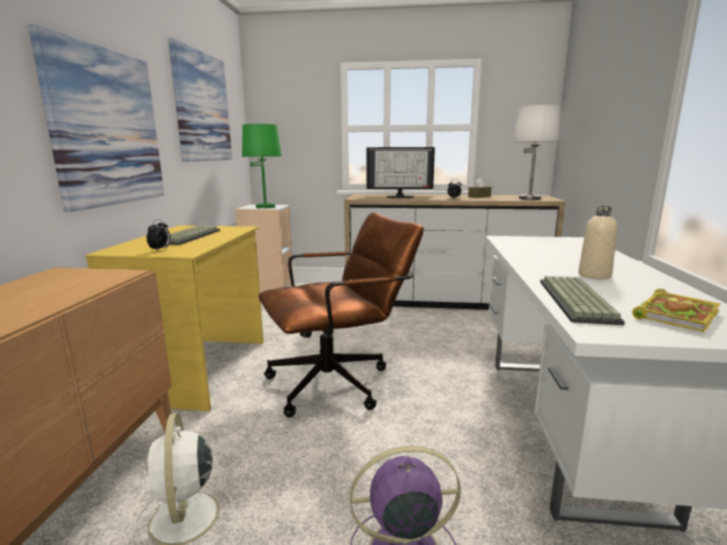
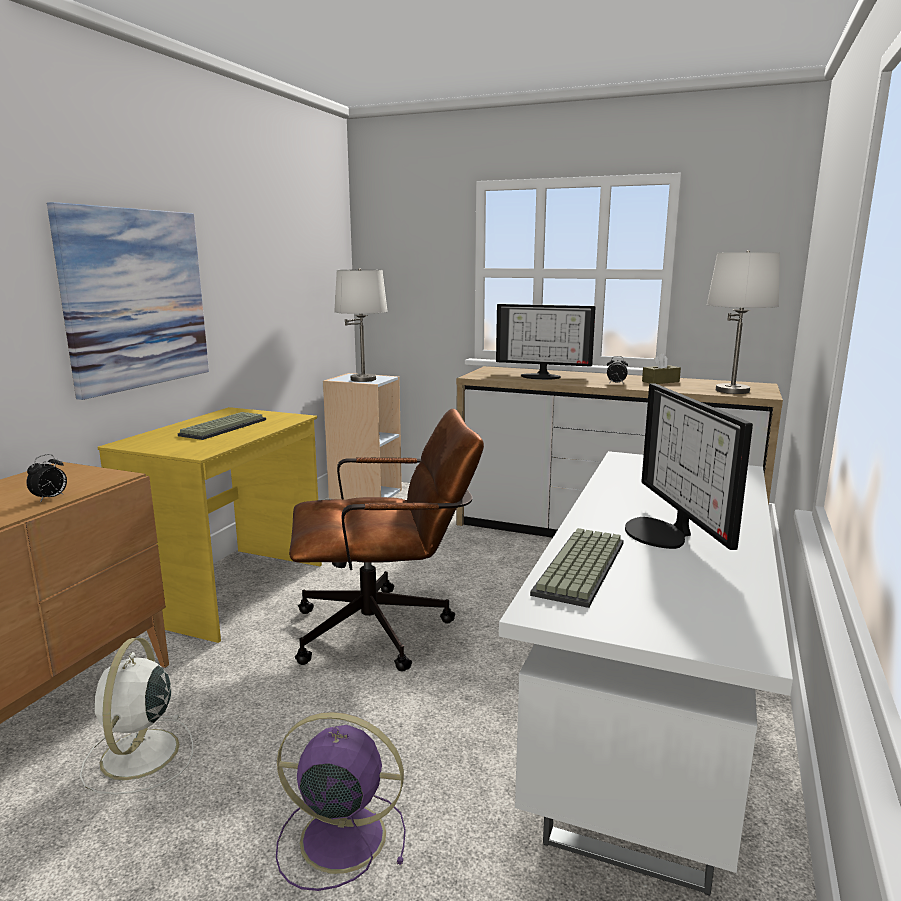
camera: 15 degrees right, 0 degrees up
(160, 249) = (176, 446): alarm clock -> alarm clock (50, 498)
(202, 107) = (277, 253): picture -> none
(265, 207) = (363, 379): green table lamp -> white table lamp
(594, 275) = (663, 533): beige bottle -> monitor
(675, 314) = (681, 602): book -> none

